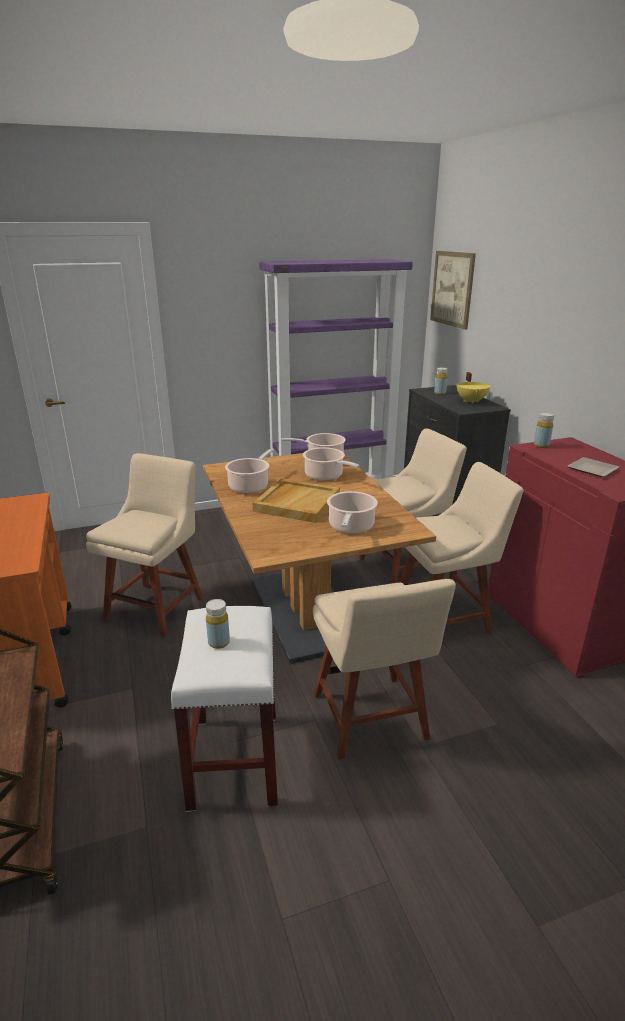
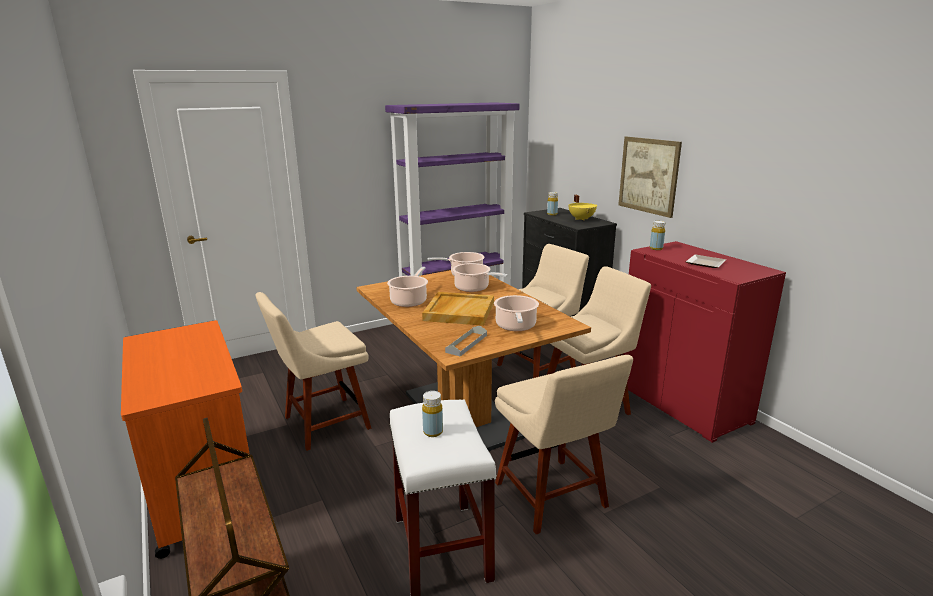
camera: 10 degrees left, 5 degrees down
(157, 606) = (322, 424): beige chair -> beige chair turned 135 degrees counterclockwise
(287, 543) = (466, 343): none -> grey tray
(452, 289) = (551, 126): picture -> picture (648, 175)

